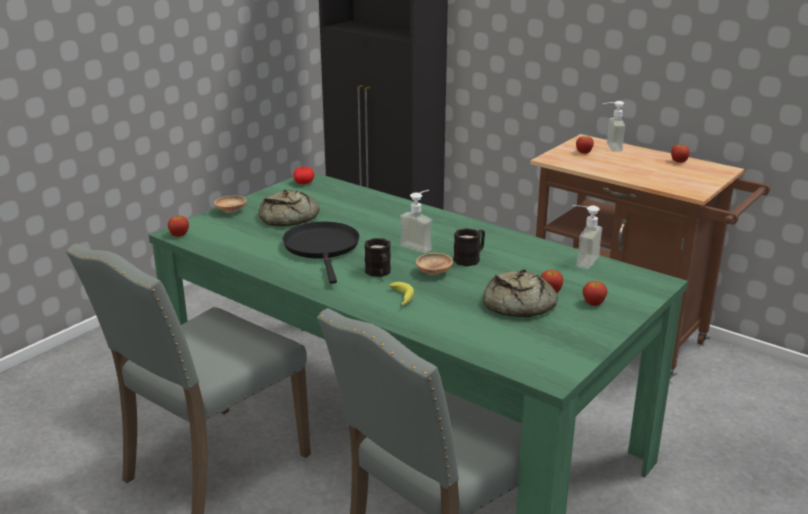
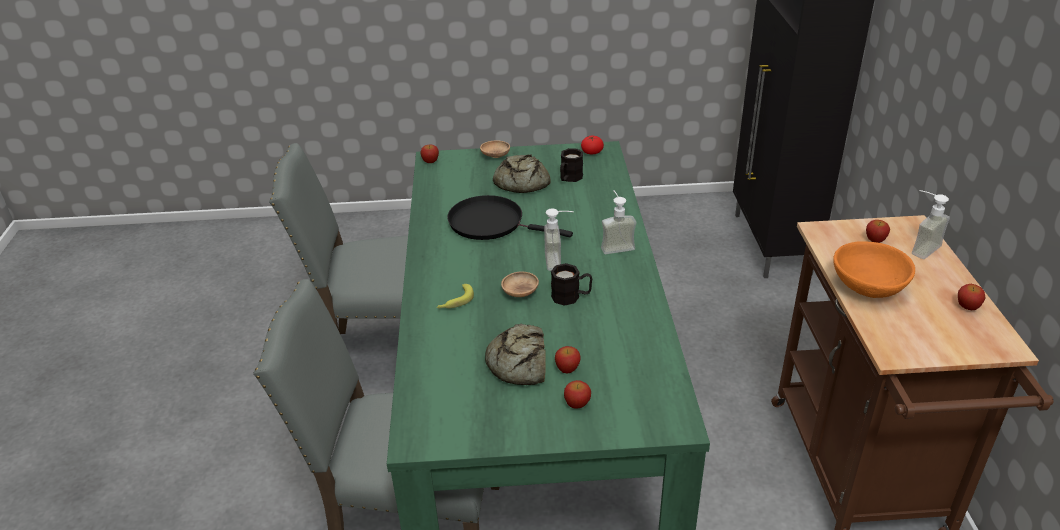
camera: 50 degrees right, 10 degrees up
(322, 248) = (491, 223): black frying pan -> black frying pan turned 105 degrees counterclockwise
(379, 273) = (484, 269): black mug -> black mug (569, 178)
(581, 260) = (655, 357): soap dispenser -> soap dispenser (615, 245)
(626, 172) = (868, 287): none -> orange bowl

